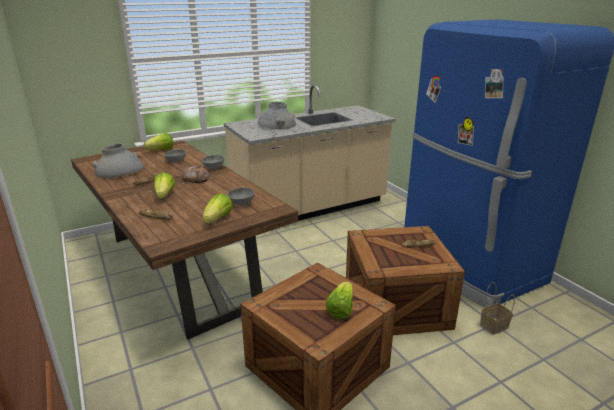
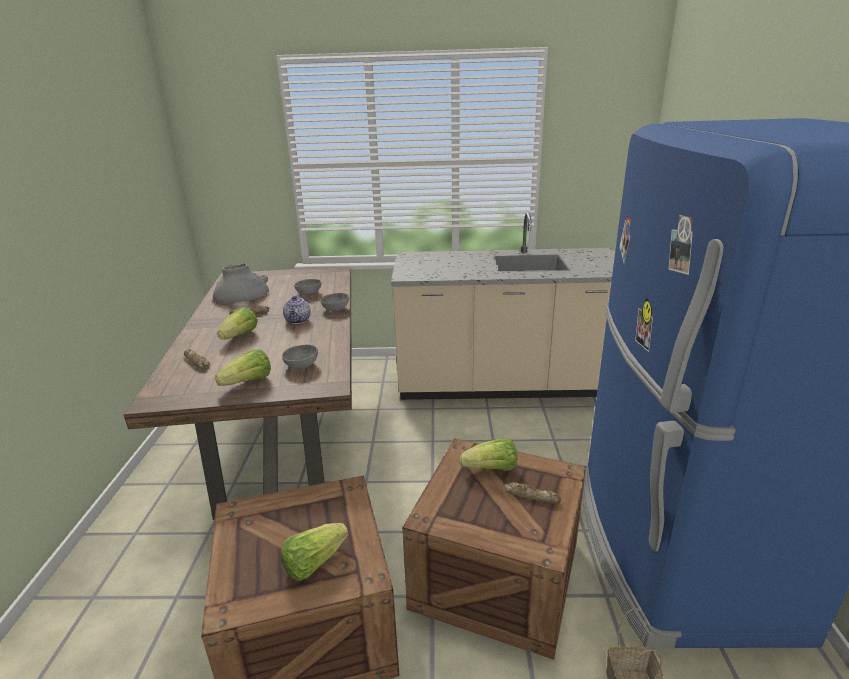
camera: 30 degrees right, 0 degrees up
(161, 150) = (312, 277): lettuce -> lettuce (491, 469)
(196, 178) = (298, 320): bread -> teapot
(277, 124) = (456, 263): grey vase -> none

